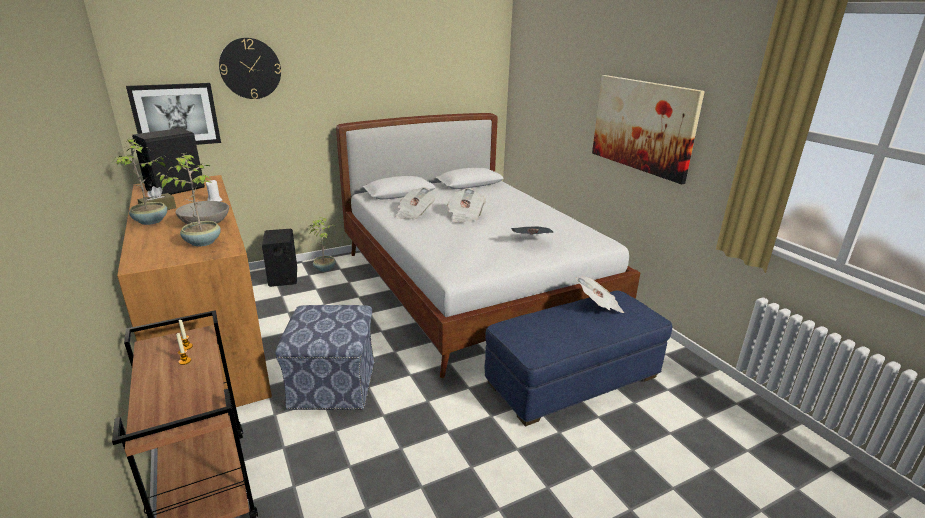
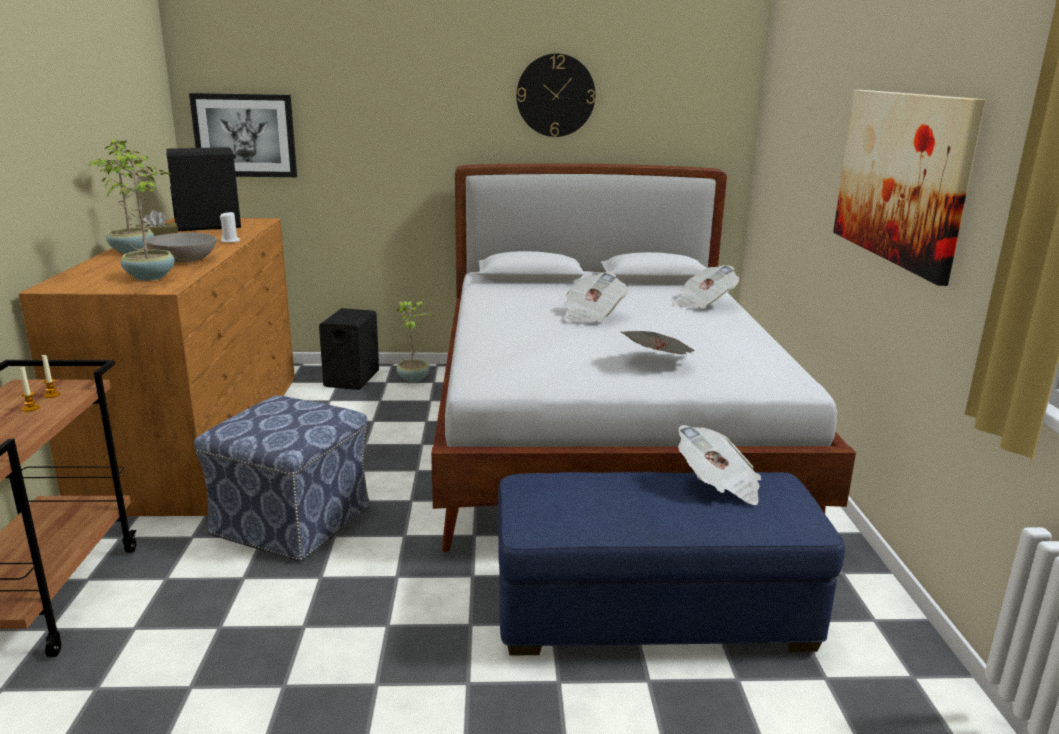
camera: 25 degrees right, 5 degrees down
(250, 68) = (344, 78): wall clock -> wall clock (555, 95)
(414, 214) = (519, 304): newspaper -> newspaper (703, 303)

